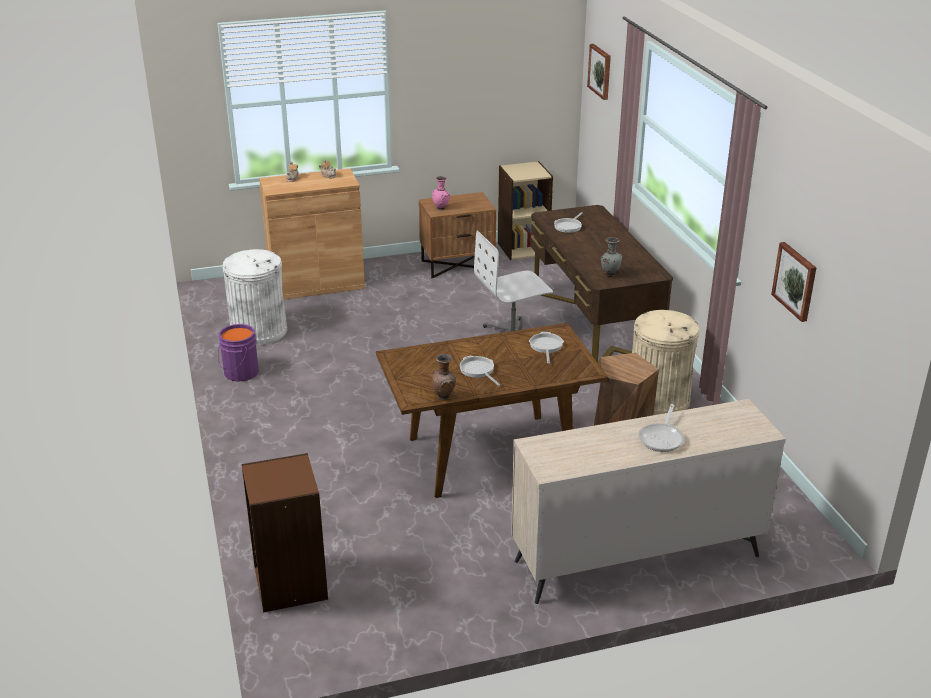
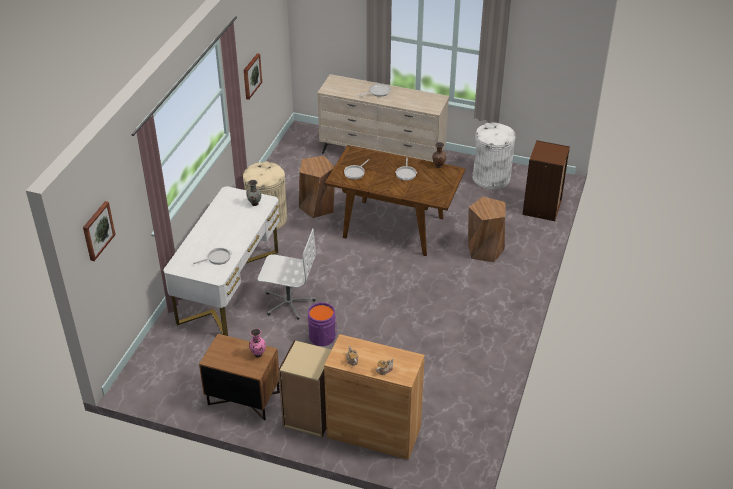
camera: 145 degrees left, 10 degrees up
(239, 373) = (494, 356): purple bucket -> purple bucket (323, 337)
(259, 331) = (455, 394): white trash can -> white trash can (491, 177)
(335, 478) = (485, 250): none -> brown stool
(523, 248) = (170, 393): beige bookcase -> beige bookcase (309, 417)
(593, 325) = (229, 286): brown desk -> white desk

